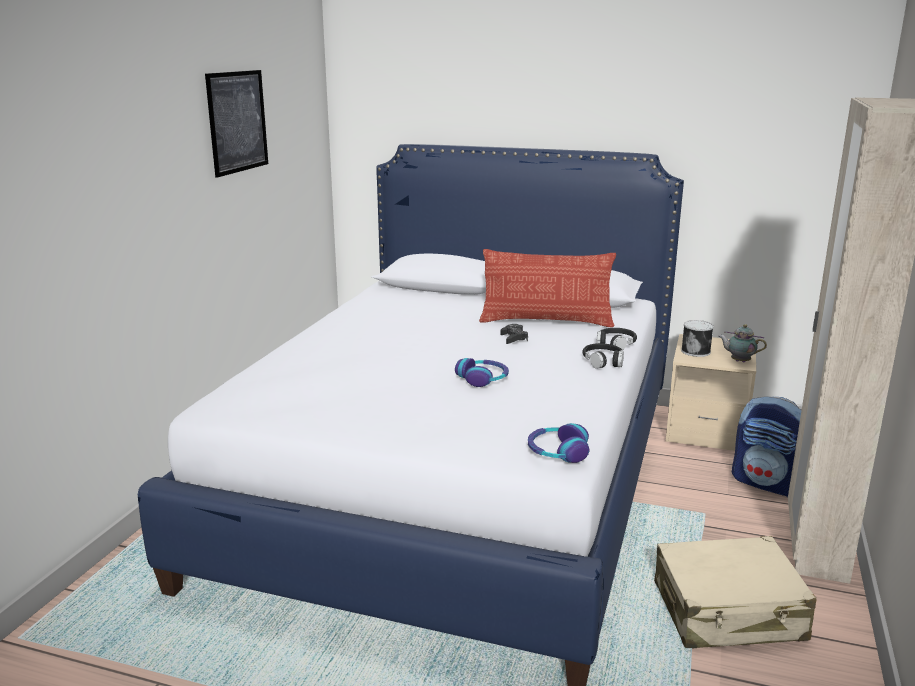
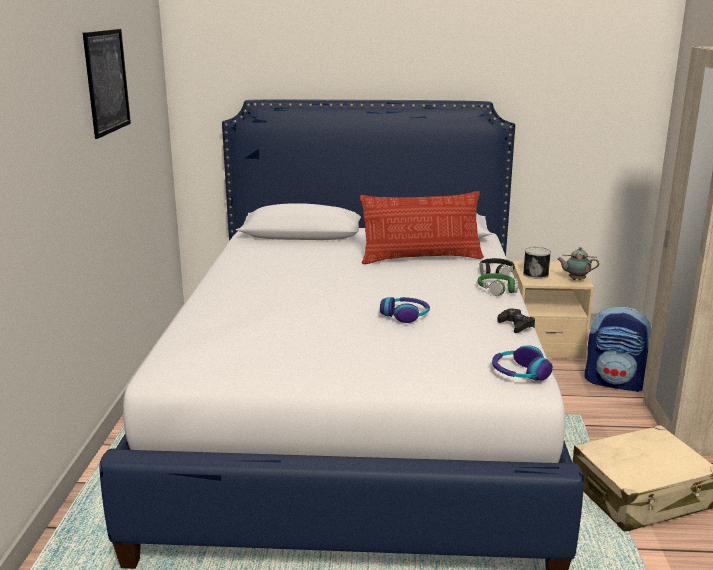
camera: 15 degrees left, 0 degrees up
(514, 338) = (404, 276): black game controller -> black game controller (516, 325)
(603, 361) = (497, 289): black headphones -> green headphones

